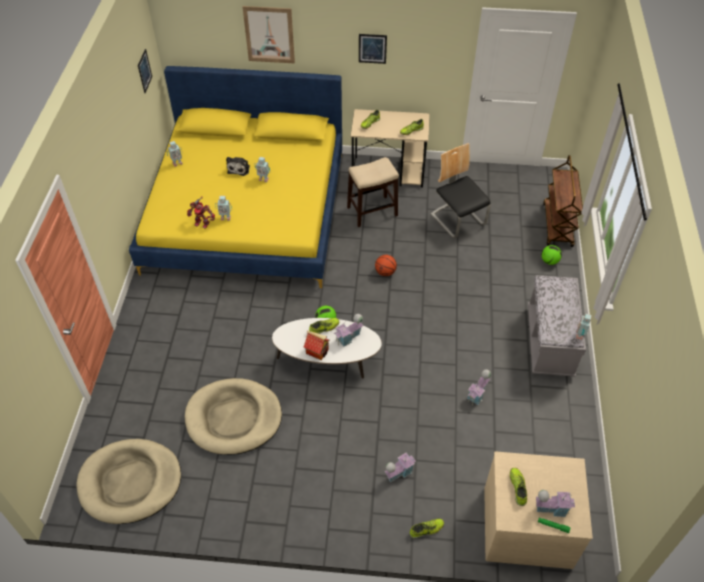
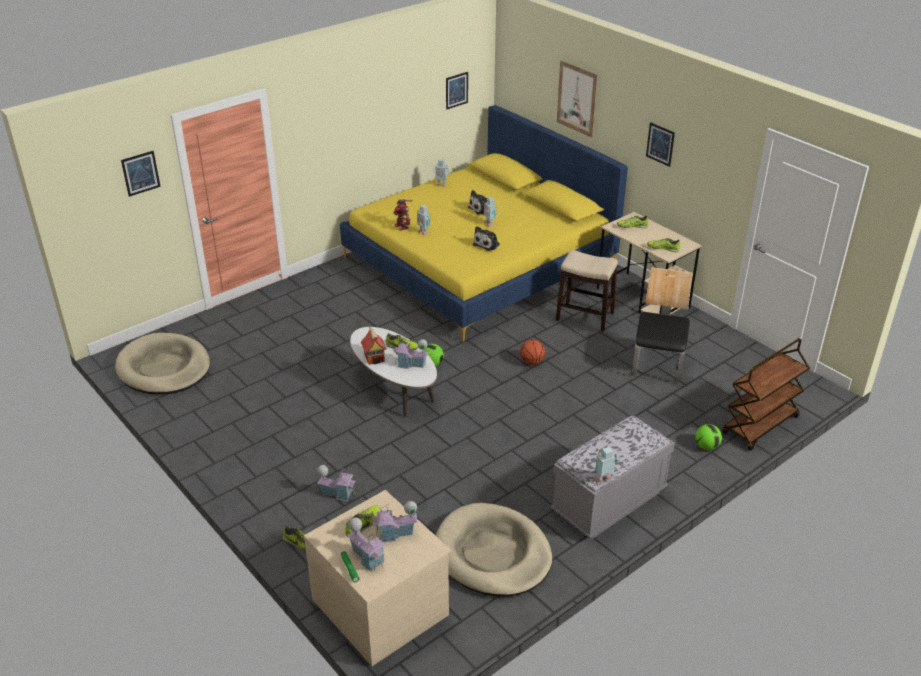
camera: 45 degrees right, 15 degrees down
(19, 335) = (140, 173): none -> picture
(234, 418) = (278, 378): beige dog bed -> beige dog bed (492, 554)
(286, 199) = (487, 244): none -> plush toy
(477, 394) = (481, 491): toy house -> toy house (396, 534)

